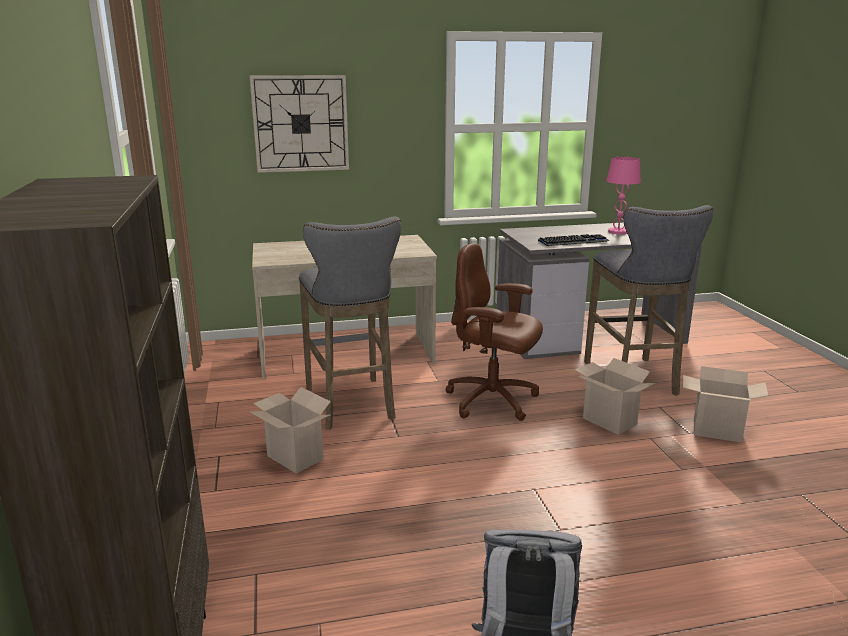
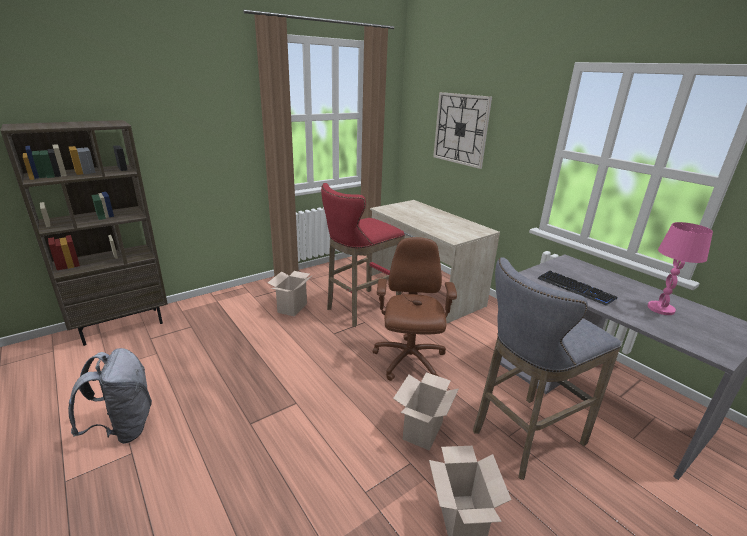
camera: 65 degrees right, 5 degrees up
(352, 405) = (360, 309): grey stool -> red stool

